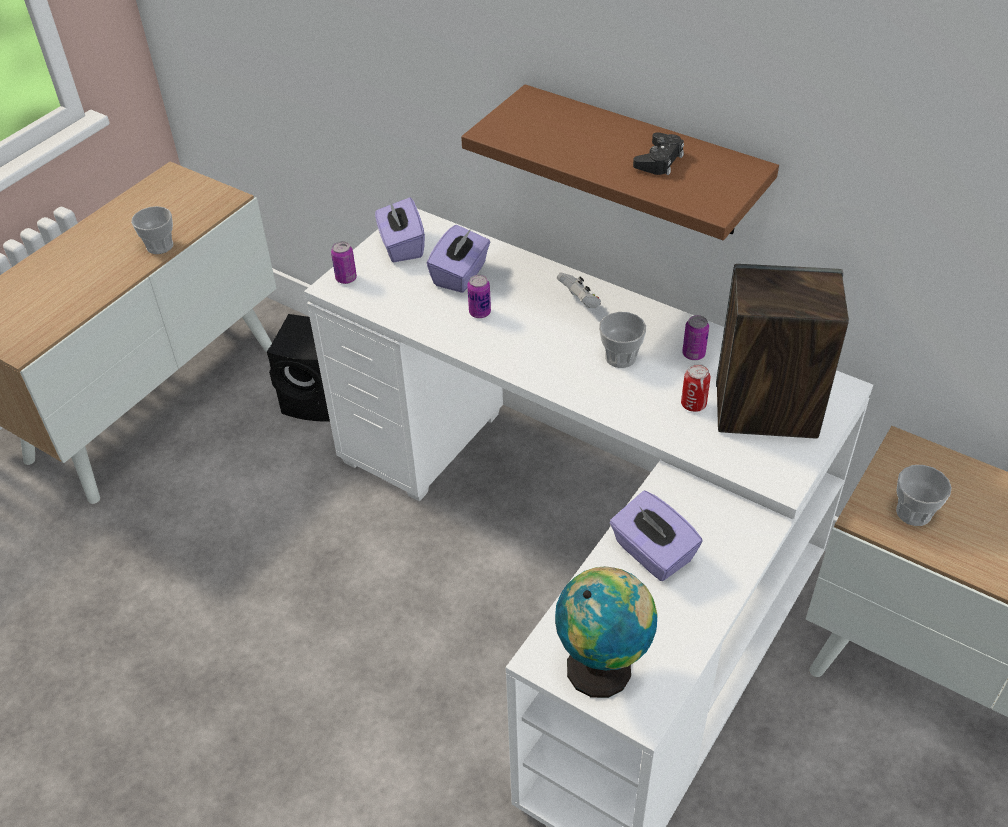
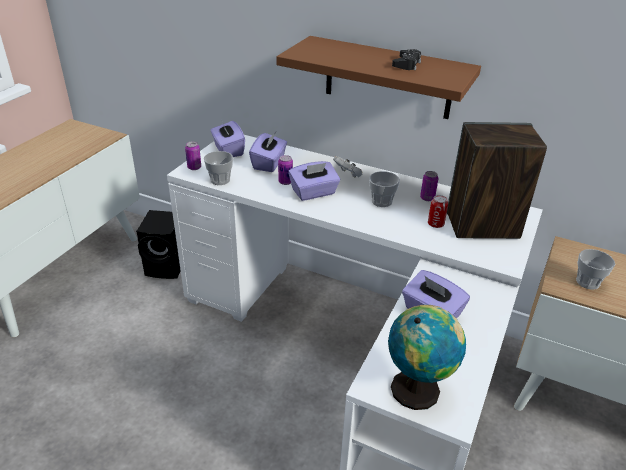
camera: 10 degrees left, 10 degrees down
(160, 246) = (65, 160): cup -> cup (220, 180)
(519, 335) = (314, 193): none -> purple tissue box

